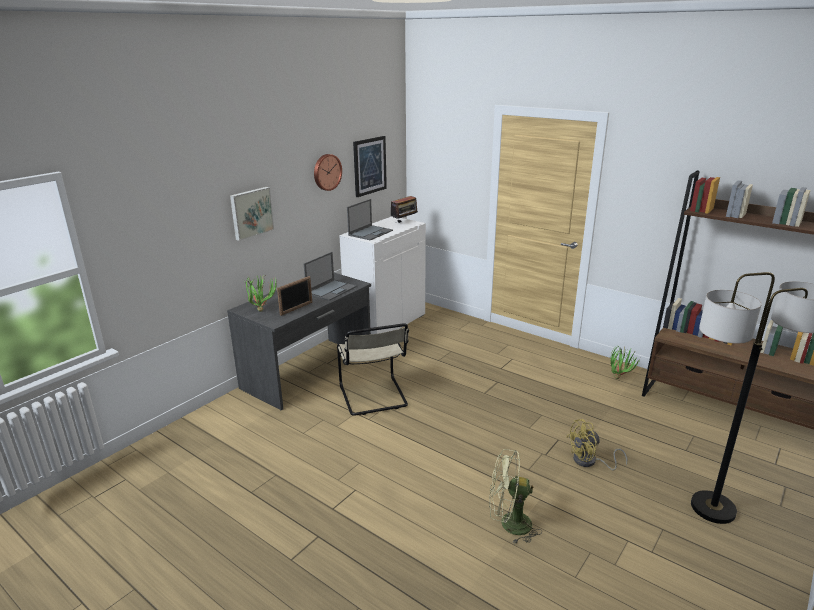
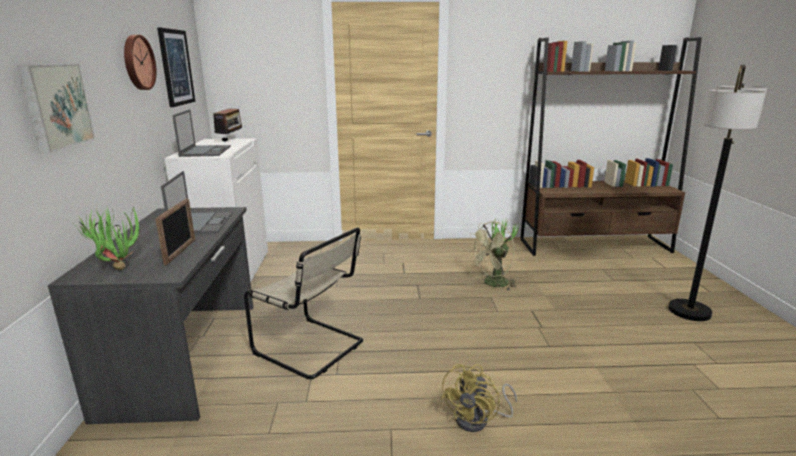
camera: 40 degrees left, 5 degrees down
(509, 524) = (611, 404): green fan -> green fan (492, 284)
(589, 462) = (578, 317): yellow fan -> yellow fan (478, 420)

